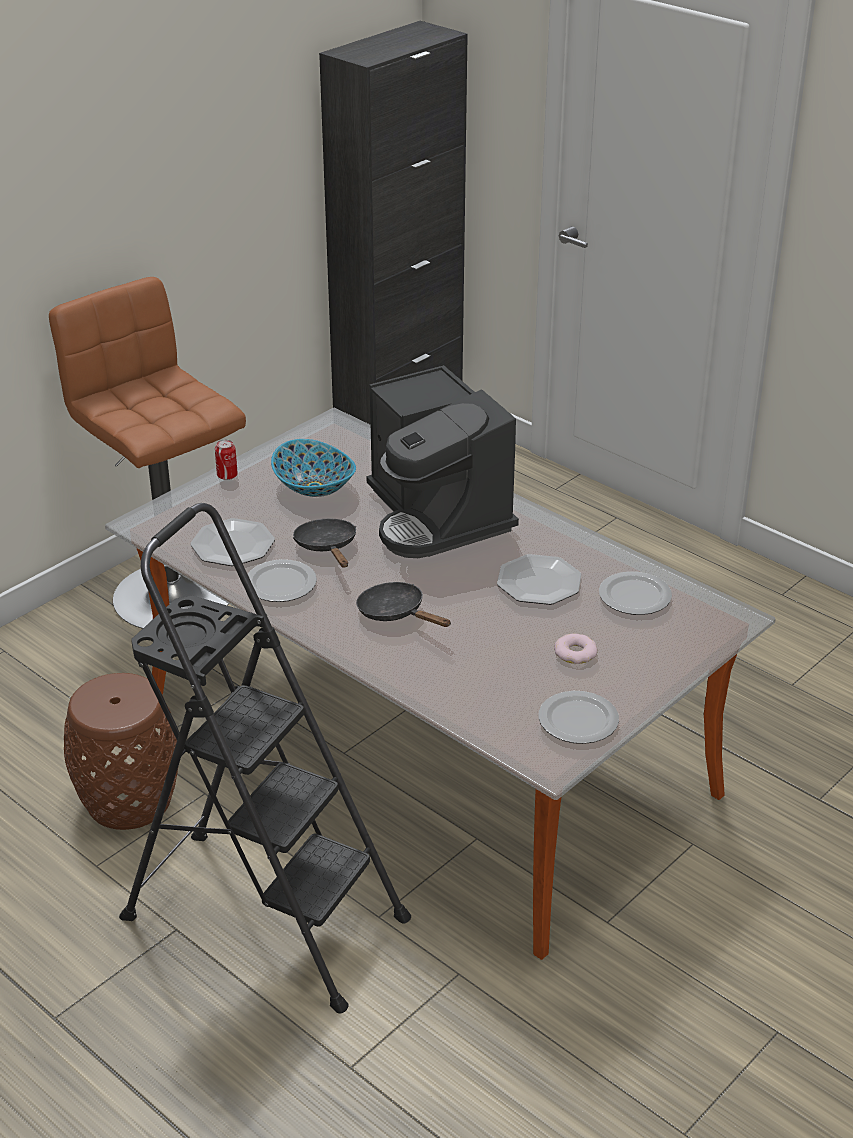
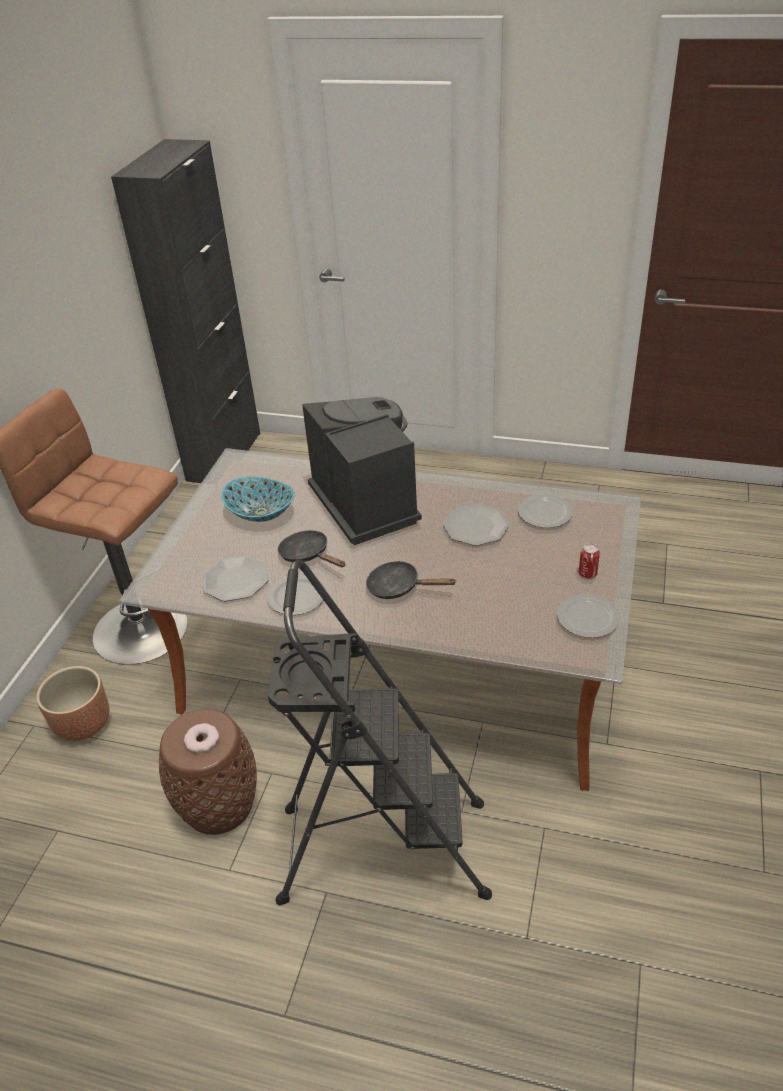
camera: 25 degrees left, 5 degrees up
(52, 668) = (84, 724): none -> brown planter
(227, 476) = (187, 527): can -> can (587, 573)
(437, 516) = (366, 503): coffee machine -> coffee machine turned 150 degrees counterclockwise
(575, 653) = (543, 569): donut -> donut (202, 740)

